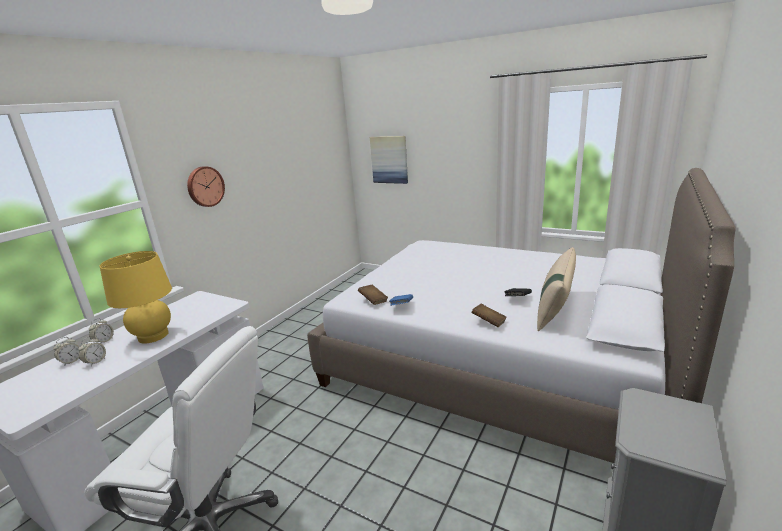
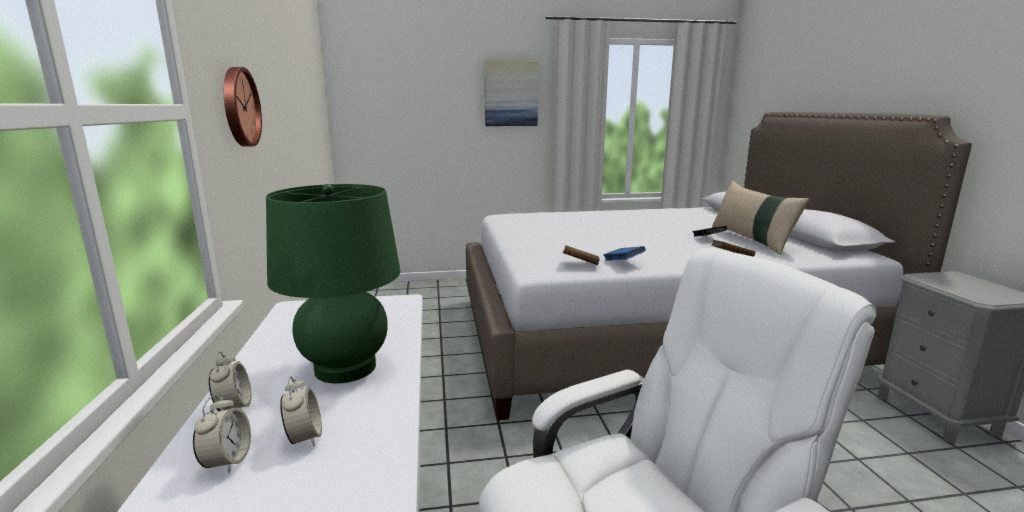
camera: 40 degrees left, 5 degrees down
(153, 336) = (345, 368): yellow table lamp -> green table lamp
(389, 159) = (398, 118): picture -> picture (511, 93)

